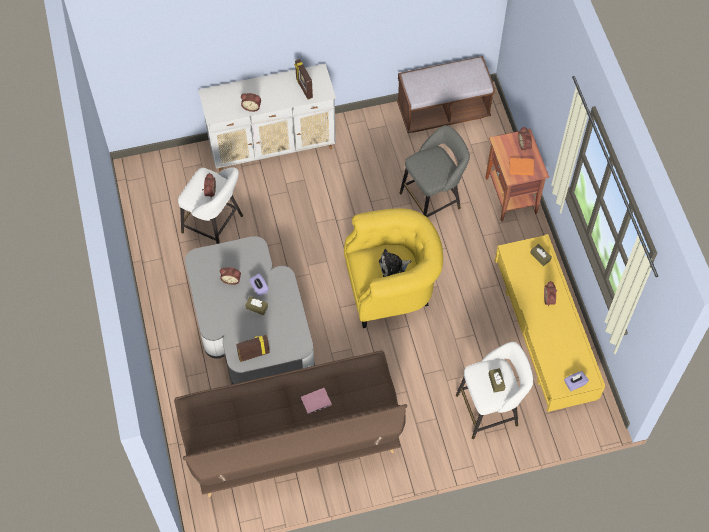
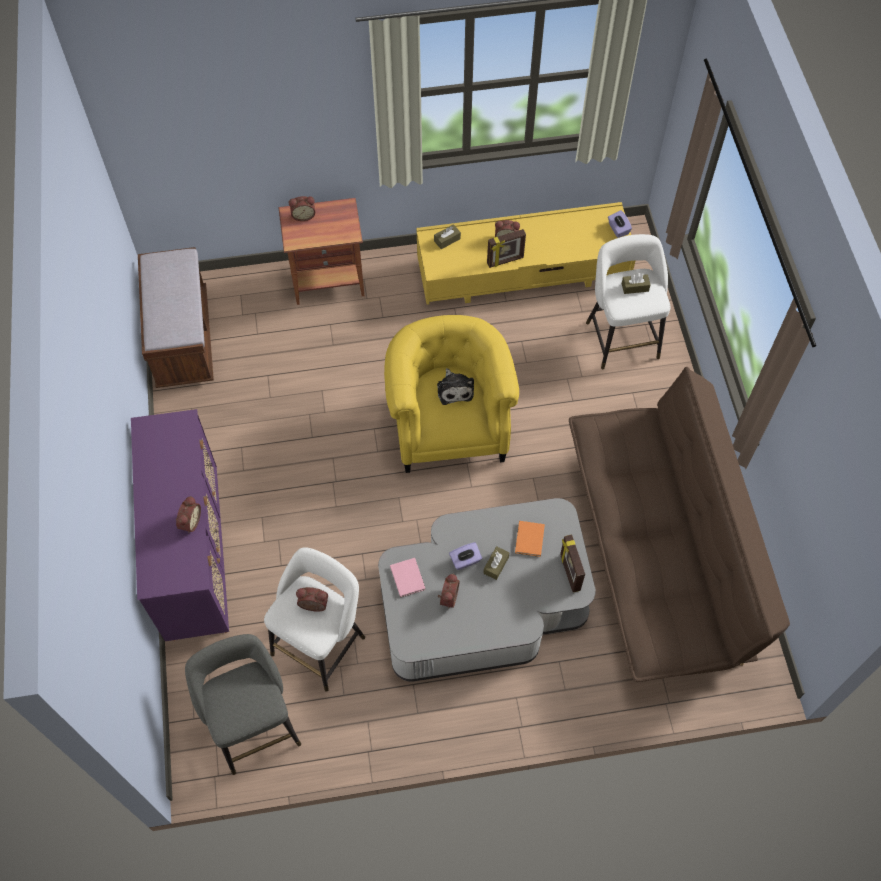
camera: 85 degrees left, 0 degrees up
(272, 145) = (194, 556): white cabinet -> purple cabinet
(304, 88) = (171, 449): picture frame -> picture frame (505, 261)
(317, 401) = (644, 495): pink book -> pink book (408, 577)
(433, 199) = (320, 365): grey stool -> grey stool (253, 723)
(520, 167) = (336, 223): orange book -> orange book (529, 540)

